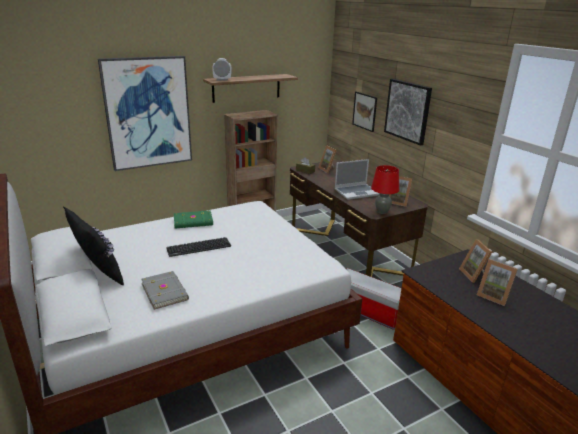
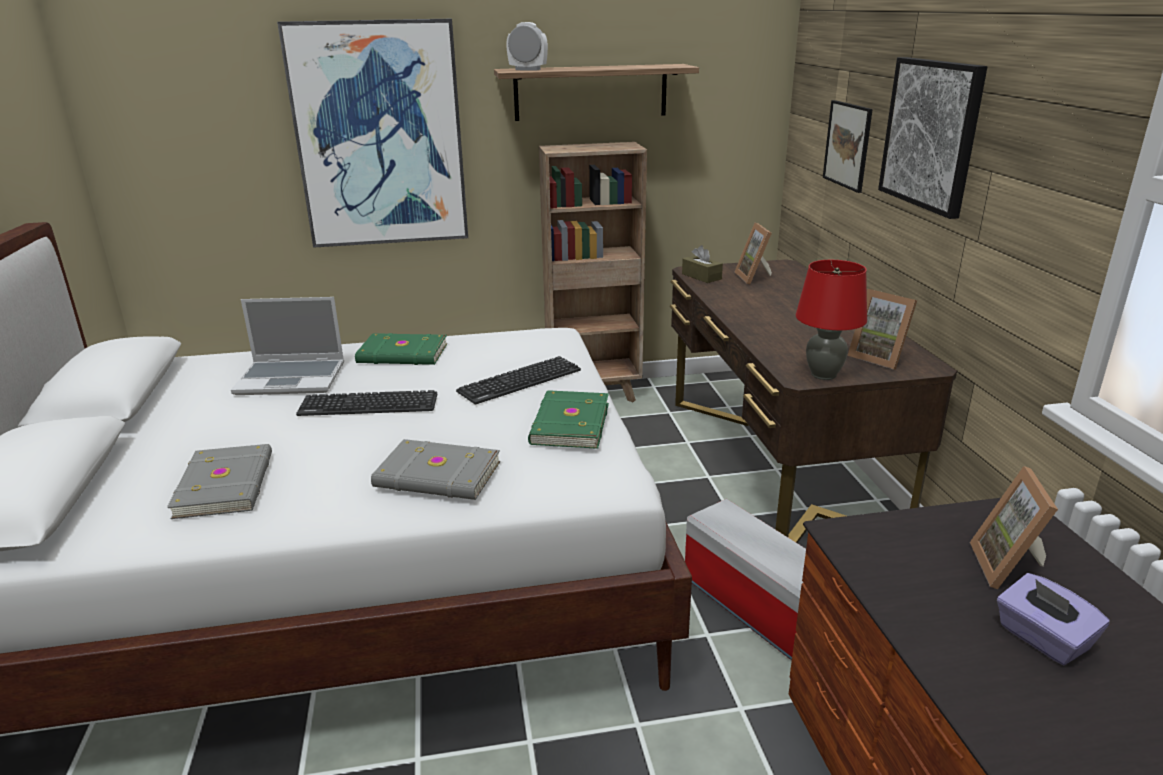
camera: 20 degrees right, 0 degrees up
(98, 274) = (146, 431): black pillow -> none
(257, 273) = (437, 476): none -> grey book
(258, 228) = (520, 381): none -> keyboard
(294, 244) = (568, 424): none -> green book
(356, 192) = (789, 327): laptop -> laptop (292, 378)
(493, 296) = (1042, 639): picture frame -> purple tissue box

